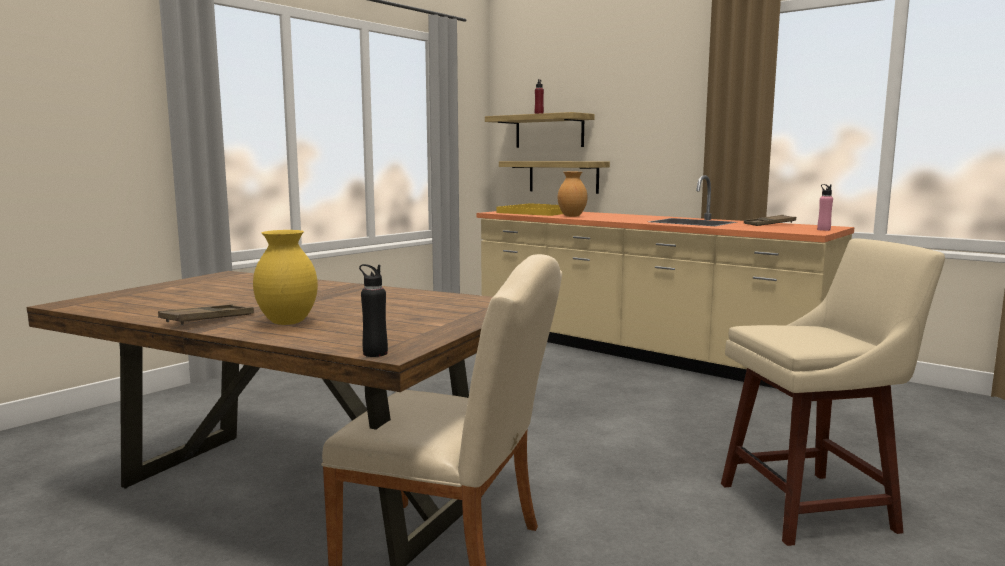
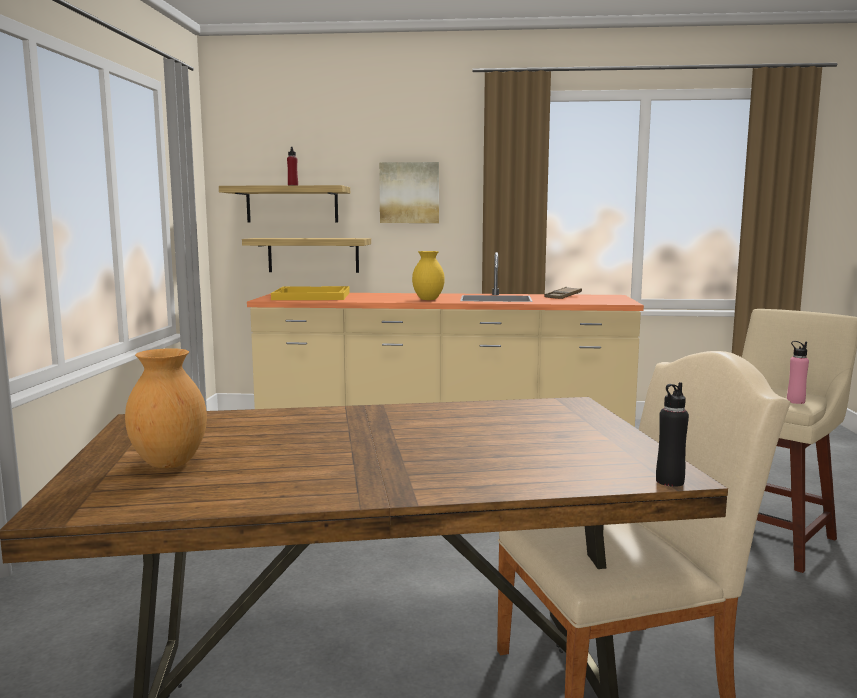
camera: 35 degrees left, 0 degrees up
(208, 320) = (364, 486): brown tray -> none
(289, 322) = (465, 467): yellow vase -> yellow vase (428, 299)
(571, 216) = (367, 299): brown vase -> brown vase (168, 463)
(644, 117) = (409, 193): none -> picture
(823, 230) = (620, 299): pink bottle -> pink bottle (795, 401)

